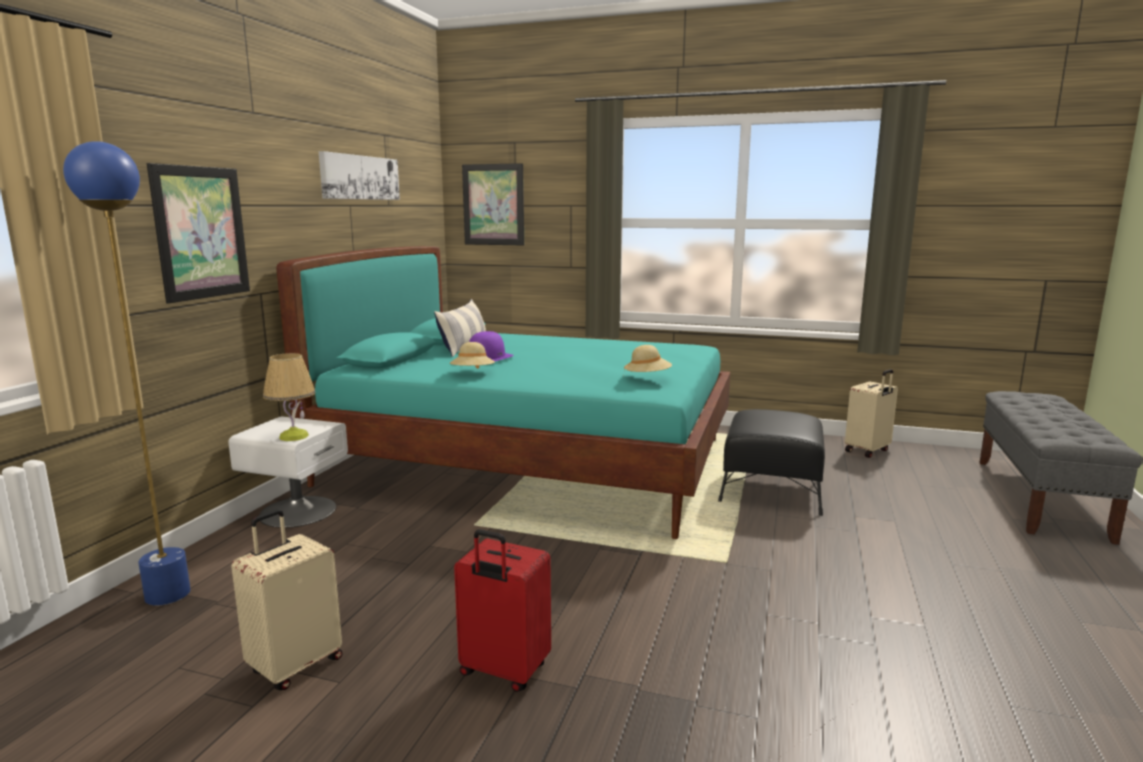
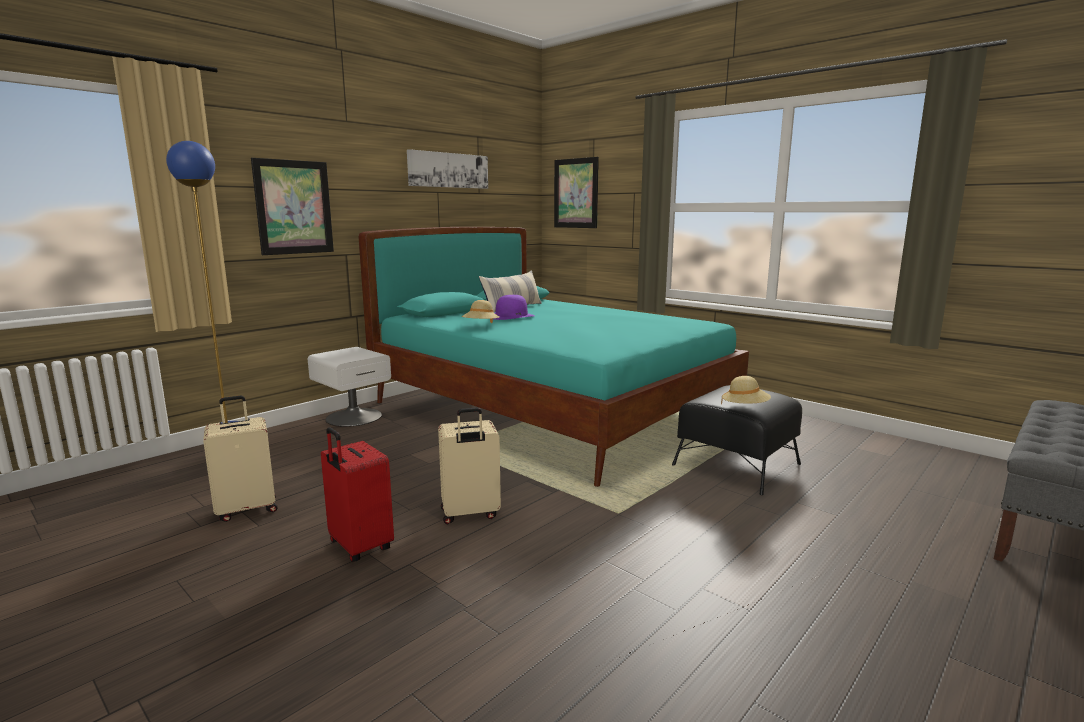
camera: 25 degrees right, 0 degrees up
(293, 436) = (343, 359): table lamp -> none
(647, 377) = (605, 340): beige hat -> beige hat (745, 408)
(868, 451) = (889, 448): beige suitcase -> beige suitcase (470, 514)

